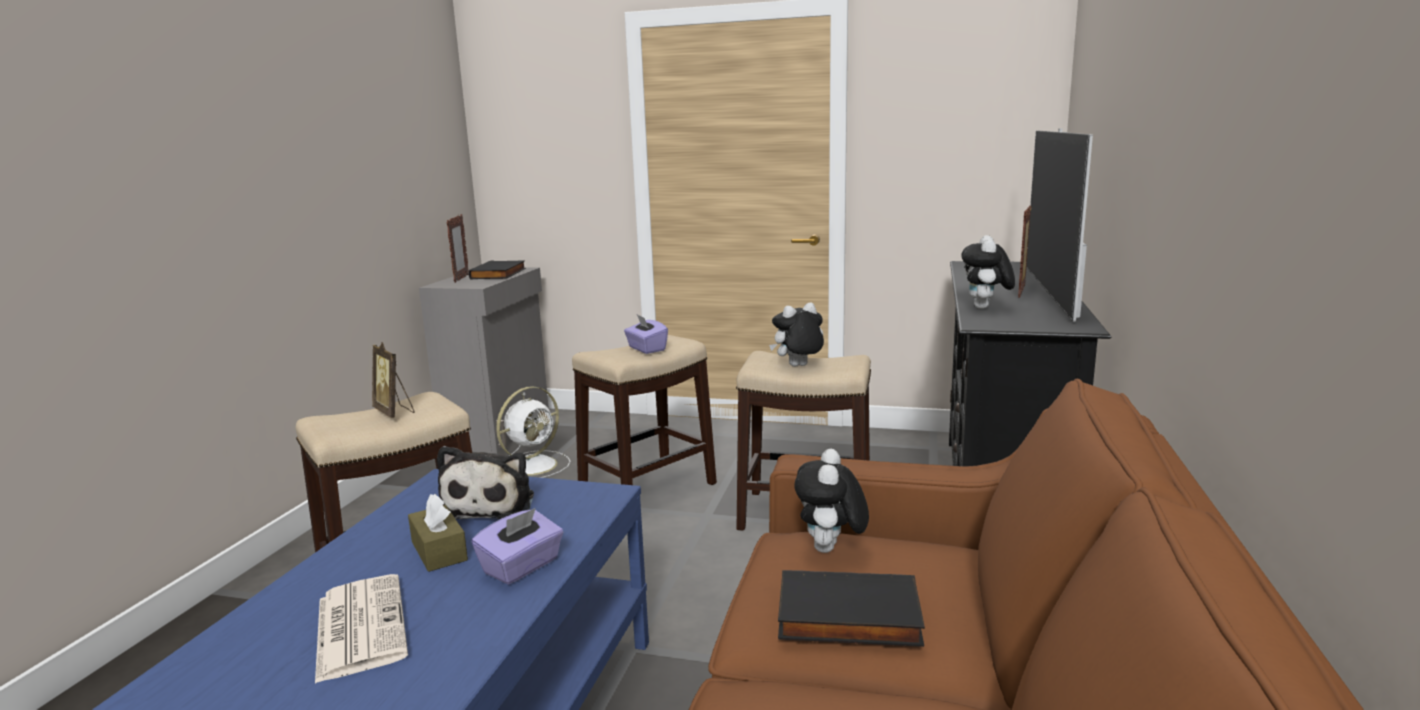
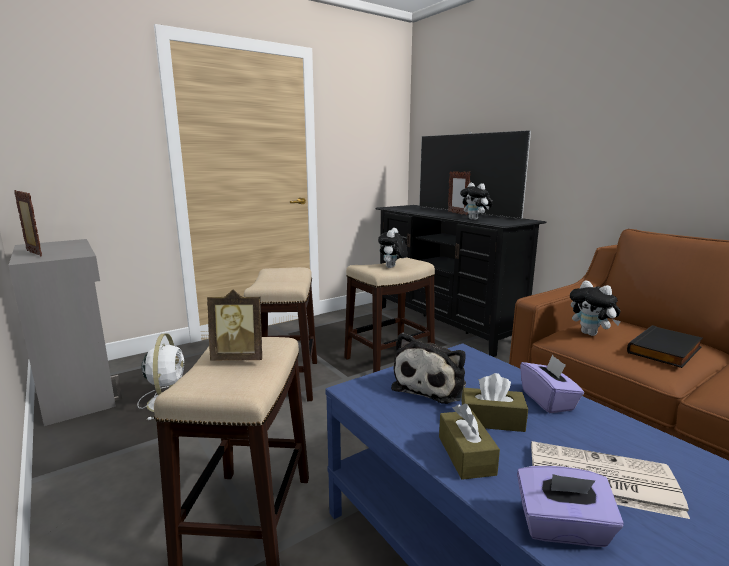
camera: 50 degrees left, 0 degrees up
(356, 557) = (466, 455): none -> brown tissue box
(492, 504) = (432, 385): plush toy -> plush toy turned 75 degrees clockwise
(499, 274) = (64, 246): black book -> none
(646, 349) = (285, 277): purple tissue box -> purple tissue box (562, 528)

